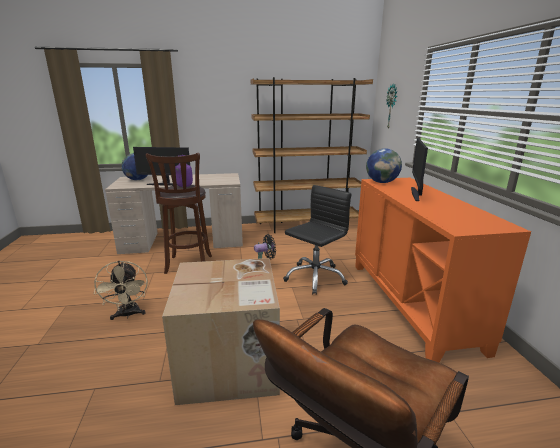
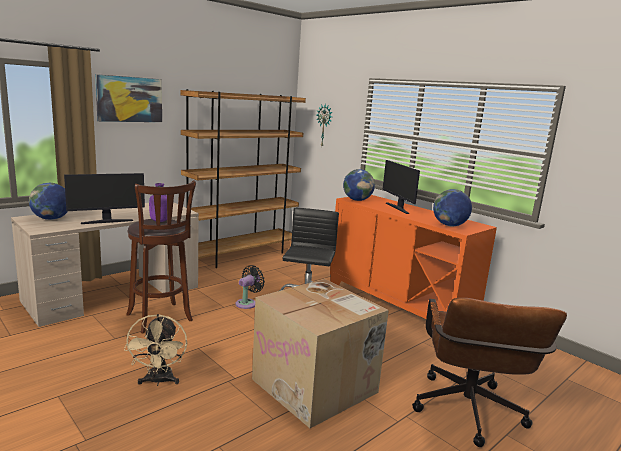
camera: 35 degrees left, 5 degrees down
(128, 315) = (159, 381): beige fan -> beige fan turned 45 degrees clockwise
(208, 90) = (129, 99): none -> picture
(451, 220) = (449, 225): none -> globe

